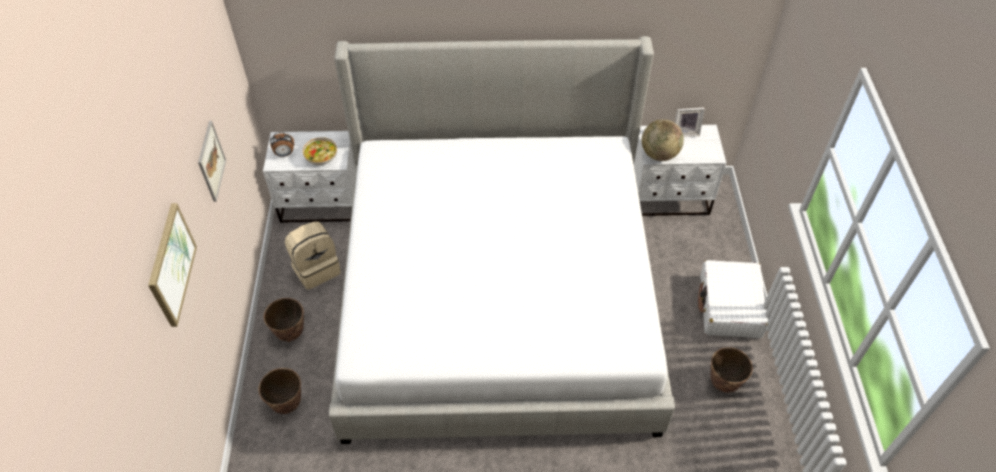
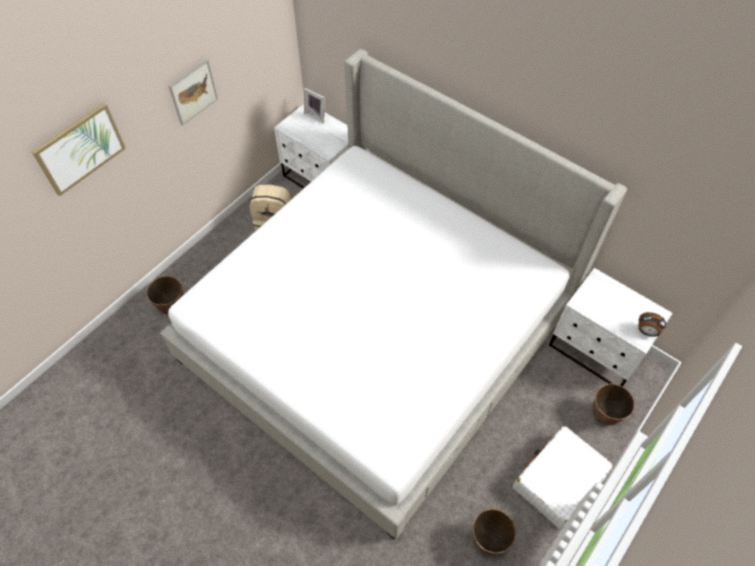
camera: 40 degrees right, 5 degrees up
(284, 154) = (299, 123): alarm clock -> alarm clock (646, 331)
(290, 333) = (218, 259): planter -> planter (604, 415)
(321, 156) = (321, 140): bowl -> none
(659, 154) = (589, 305): globe -> none
(685, 133) = (633, 301): picture frame -> picture frame (316, 115)

